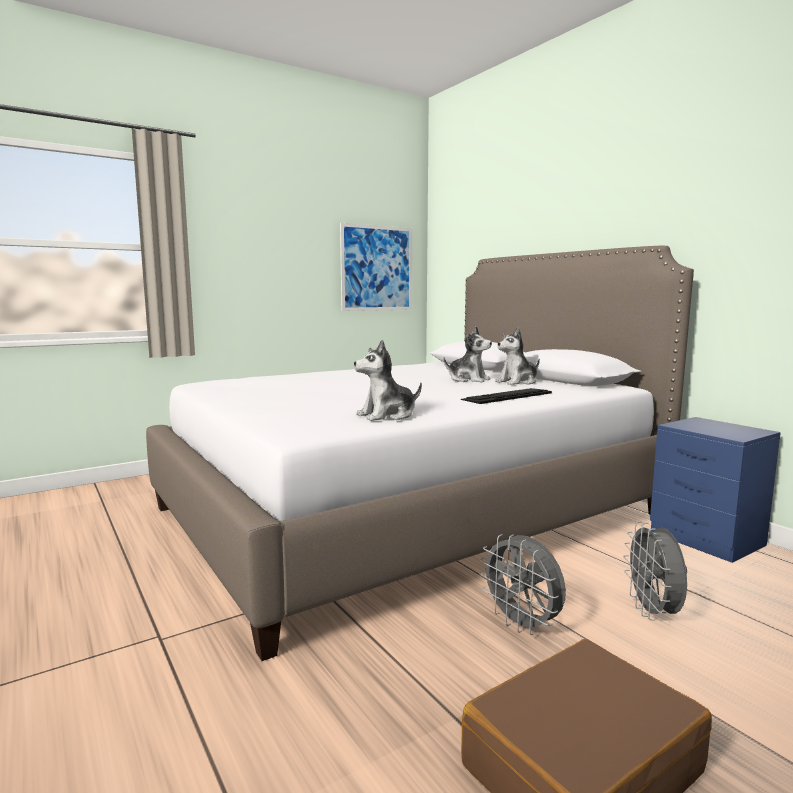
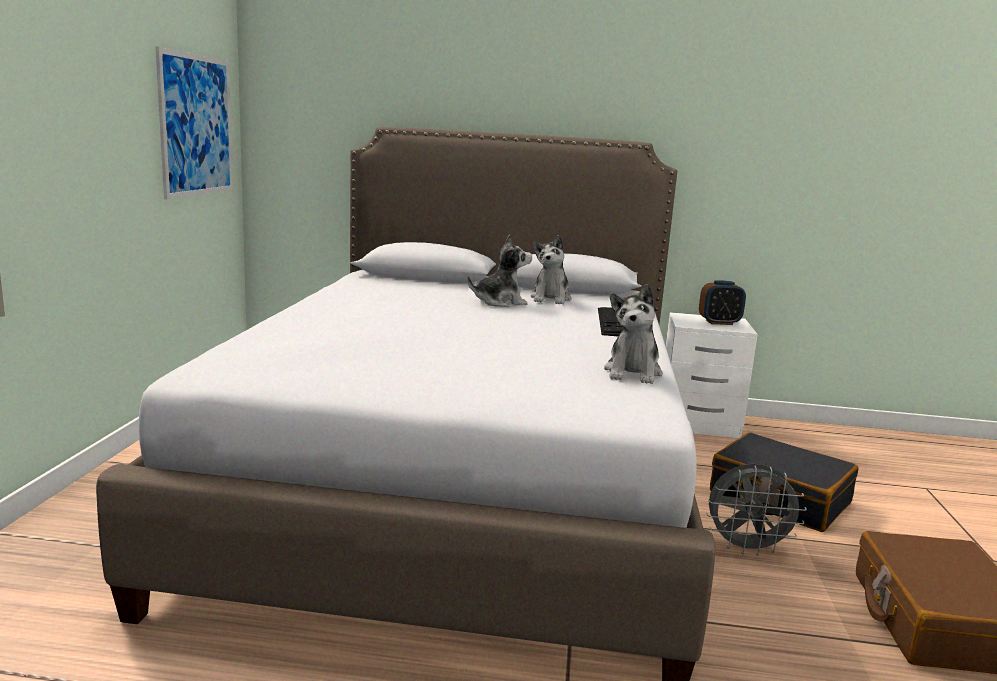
camera: 50 degrees left, 5 degrees up
(653, 613) = (779, 498): grey fan -> black suitcase
(707, 540) = (700, 424): blue nightstand -> white nightstand
(726, 429) = (719, 322): none -> alarm clock

